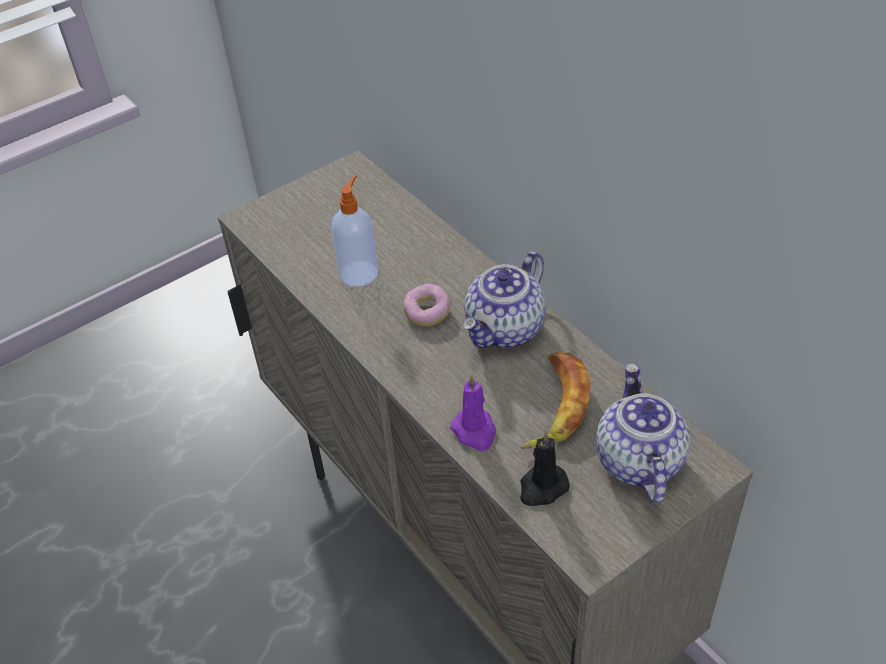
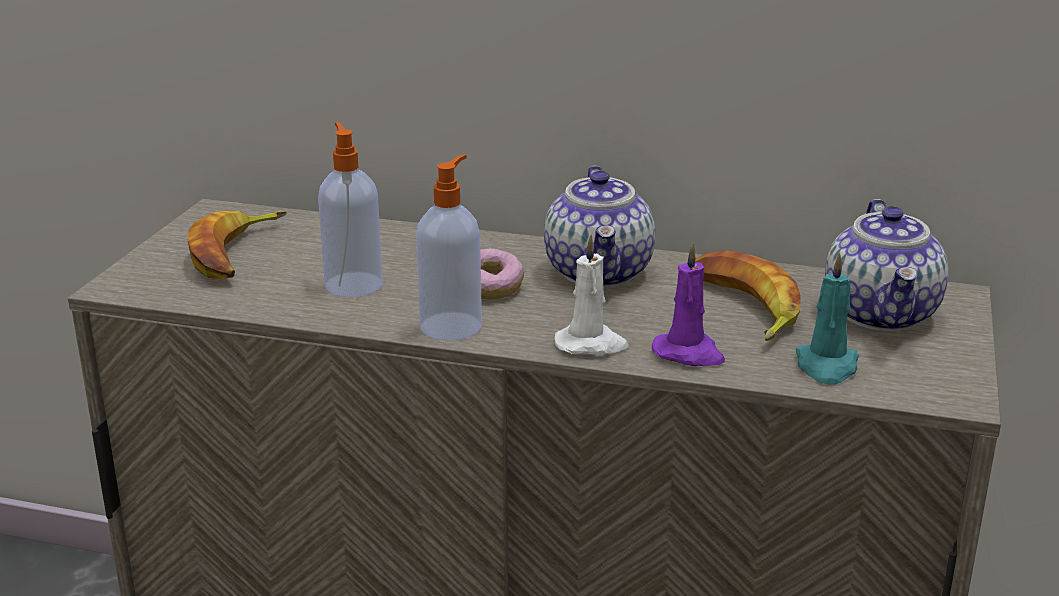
camera: 40 degrees left, 20 degrees down
(327, 215) = (237, 254): none -> banana
(373, 337) = (452, 326): none -> soap dispenser
(430, 393) = (591, 344): none -> white candle
(542, 487) = (826, 366): black candle -> turquoise candle
(637, 460) = (882, 314): teapot -> teapot turned 135 degrees counterclockwise

